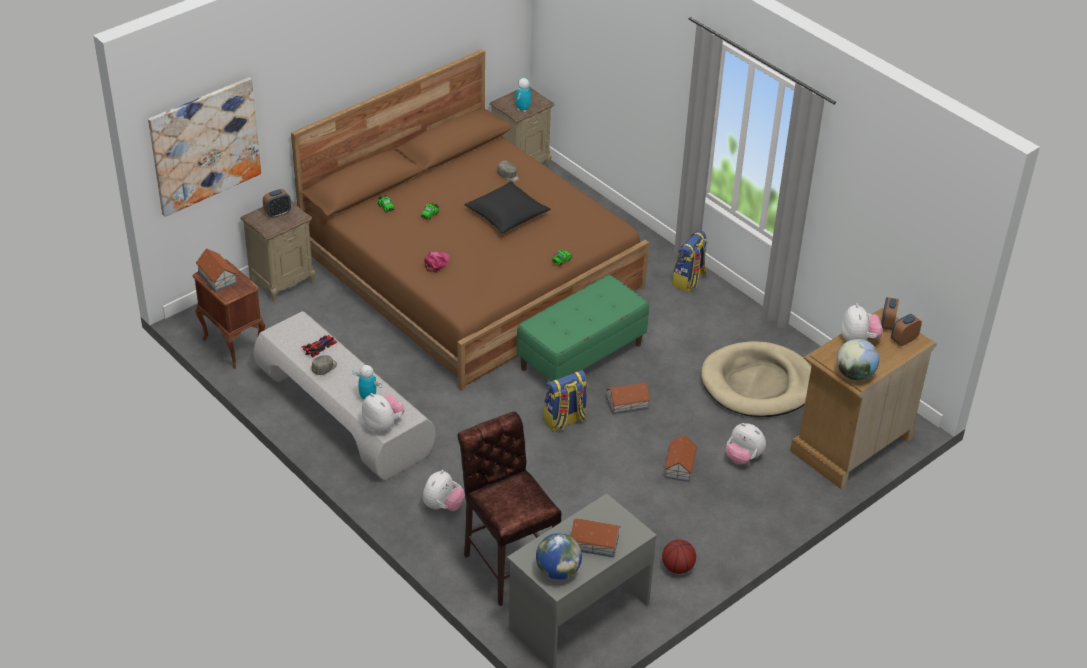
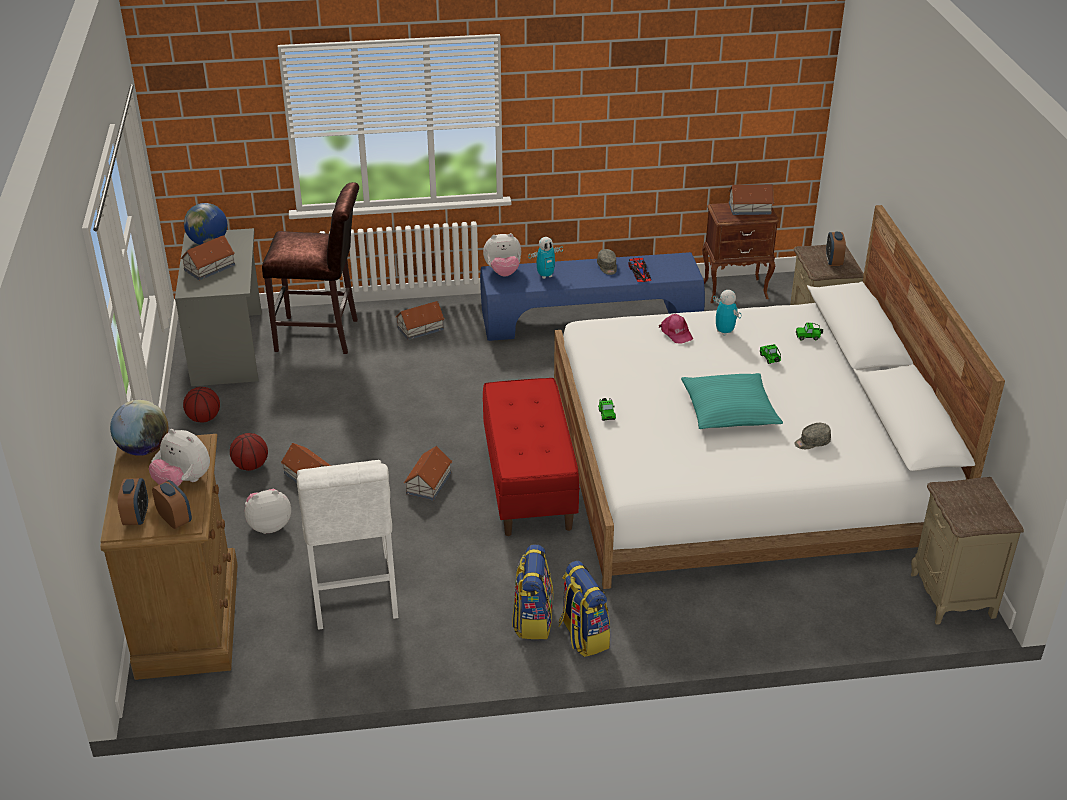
camera: 125 degrees right, 5 degrees down
(205, 146) = (854, 128): picture -> none
(343, 412) = (590, 318): grey bench -> blue bench
(443, 506) = (421, 328): plush toy -> toy house
(471, 271) = (743, 466): brown bed -> white bed
(506, 214) = (729, 411): black pillow -> turquoise pillow
(523, 109) = (954, 497): toy robot -> toy robot (724, 332)
(564, 420) = (449, 433): backpack -> backpack (532, 619)
(581, 356) = (529, 484): green bench -> red bench
(699, 504) = (251, 466): none -> basketball
(758, 384) = (353, 596): beige dog bed -> white stool

